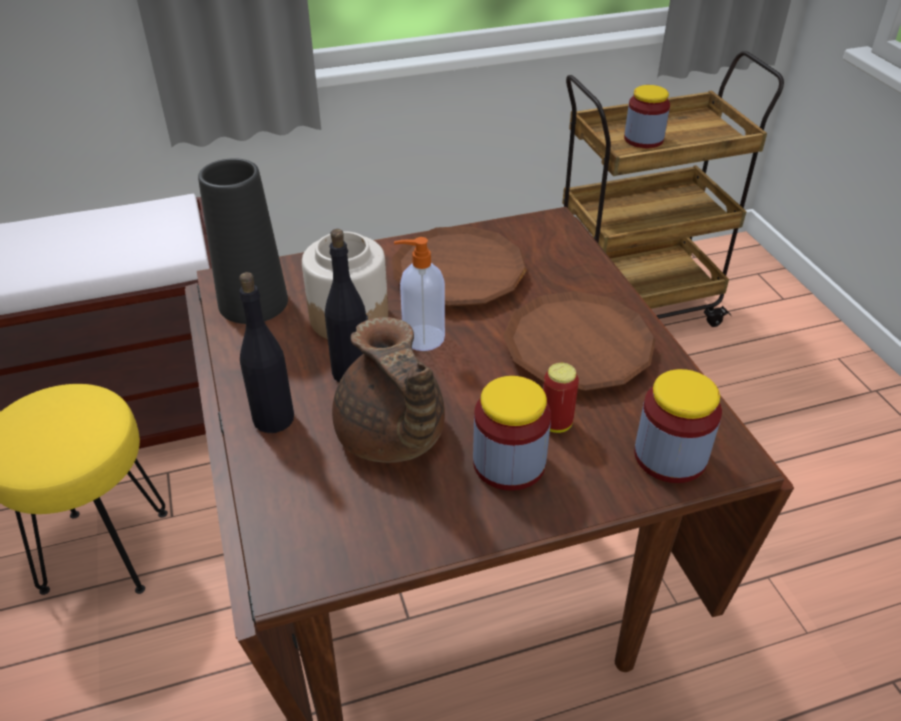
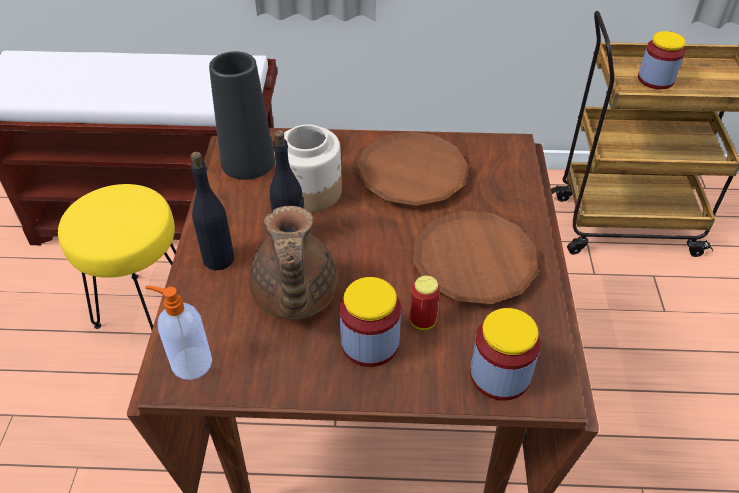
camera: 20 degrees right, 5 degrees up
(421, 338) = (356, 222): soap dispenser -> soap dispenser (190, 363)

